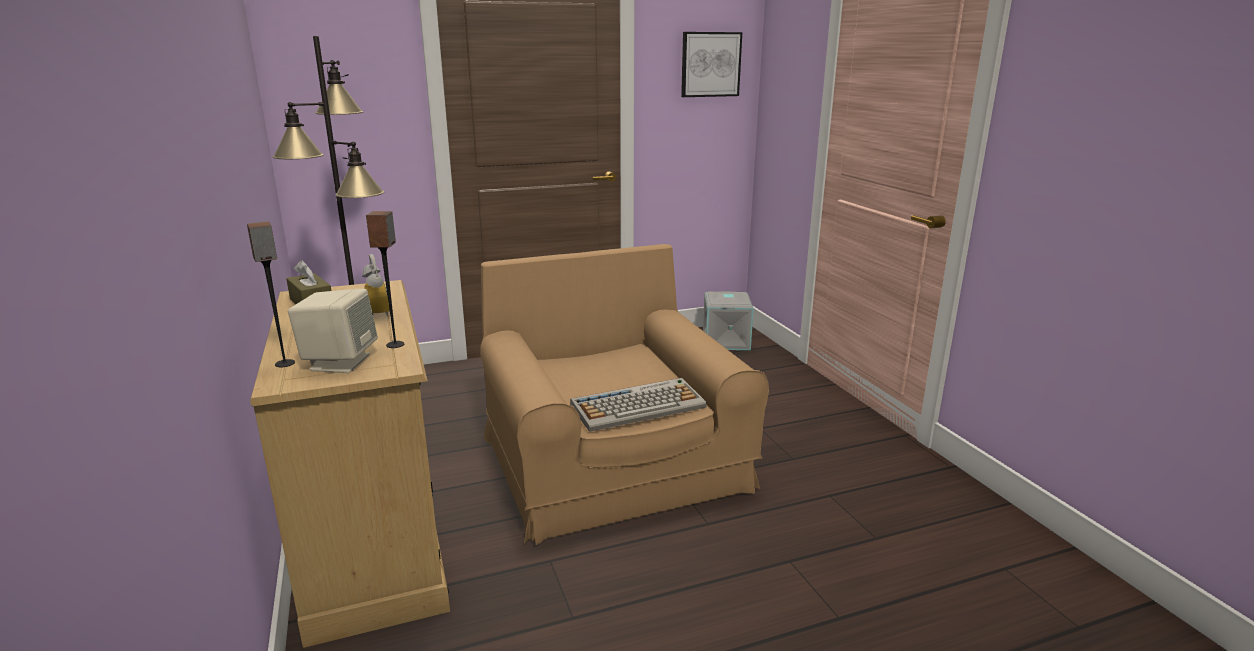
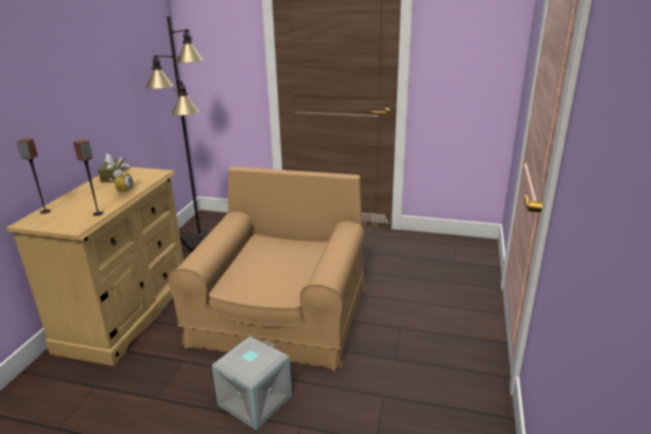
camera: 35 degrees right, 5 degrees up
(339, 362) = (62, 217): beige speaker -> none
(639, 406) = (264, 286): keyboard -> none
(710, 64) = (479, 30): picture -> none
(727, 341) = (462, 252): grey storage box -> grey storage box (255, 401)

